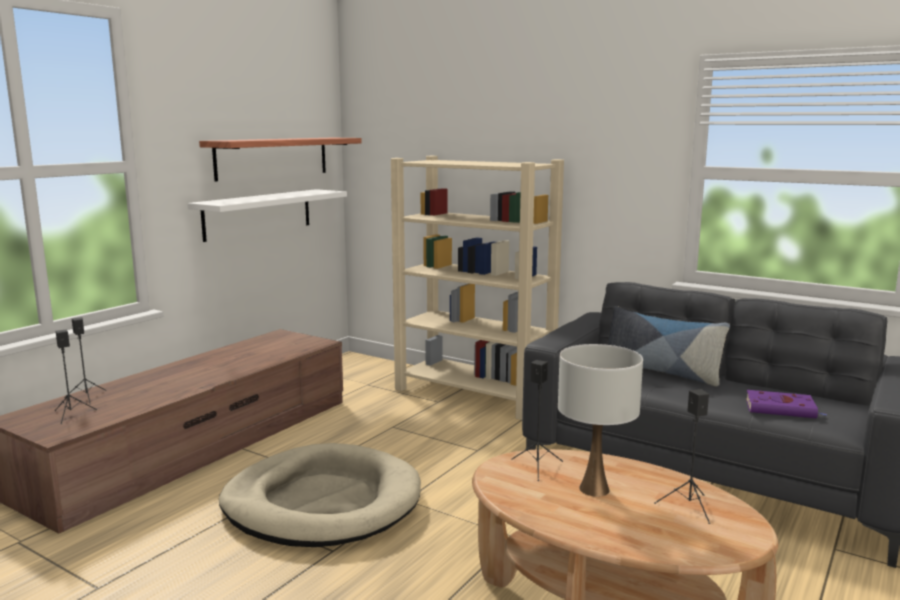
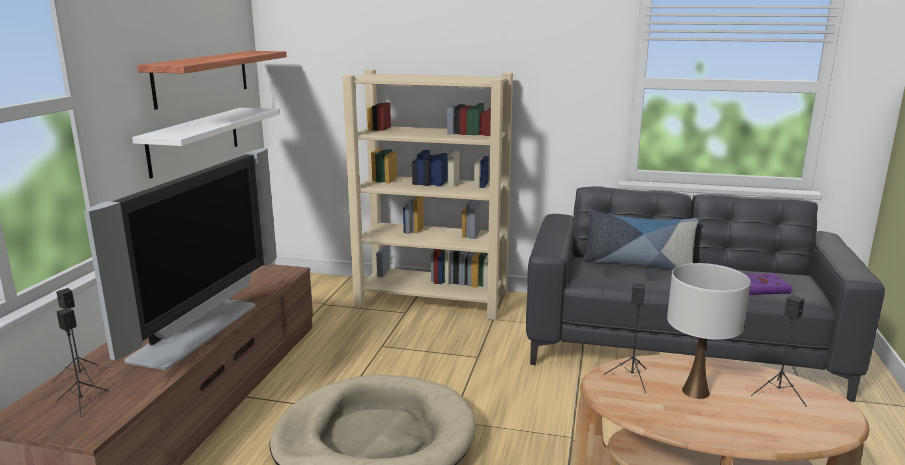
camera: 20 degrees left, 5 degrees up
(202, 378) = (198, 331): none -> television

